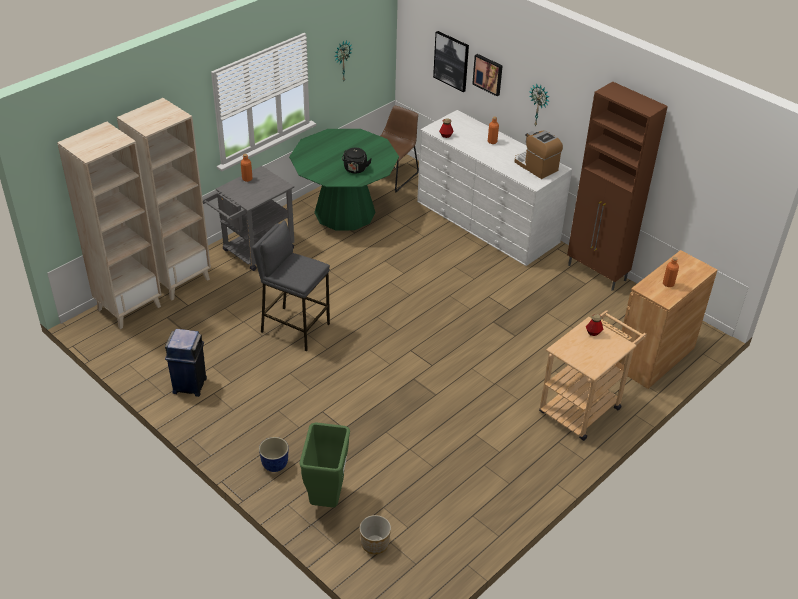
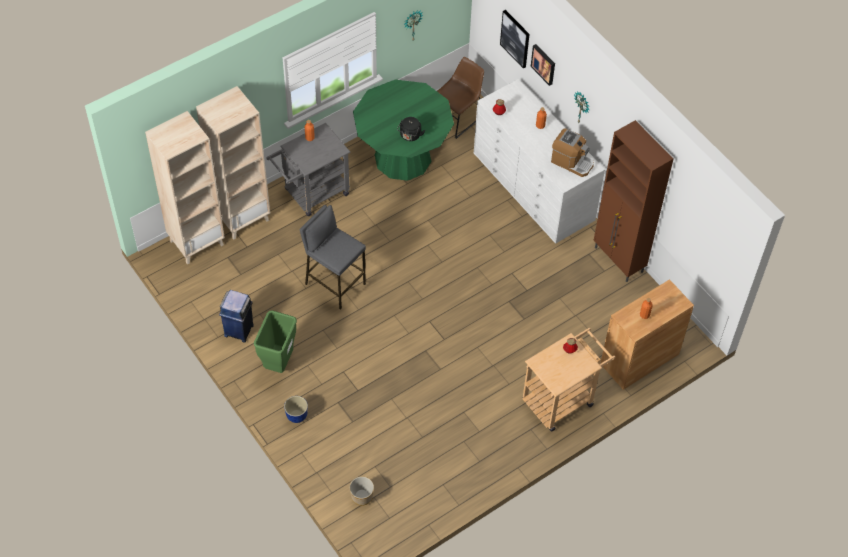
camera: 10 degrees right, 15 degrees up
(327, 498) = (332, 451): green trash can -> green trash can (279, 363)
(535, 166) = (572, 162): coffee machine -> coffee machine turned 150 degrees clockwise

